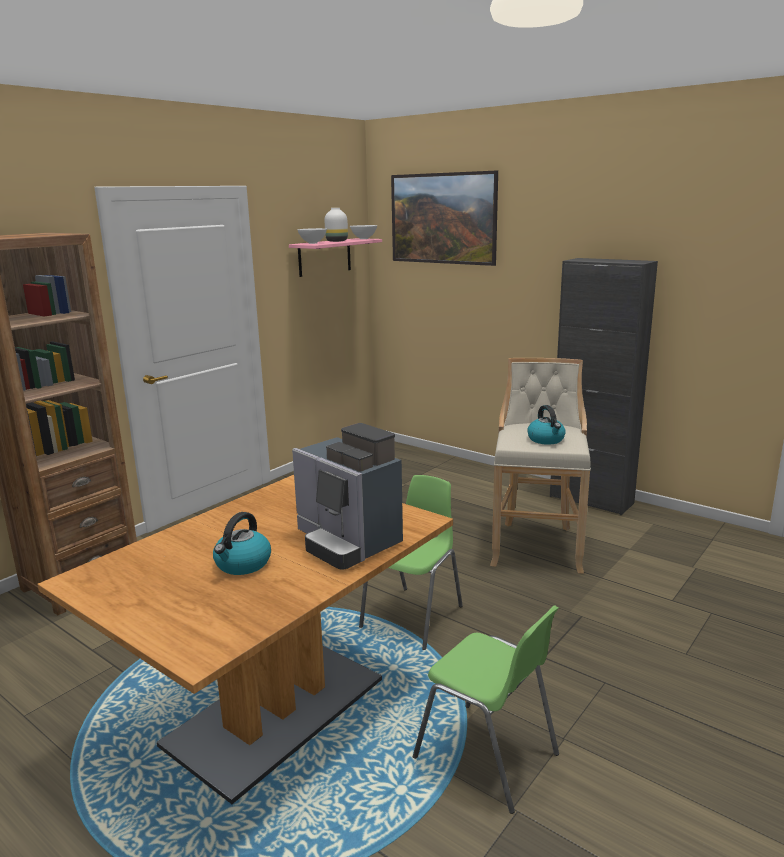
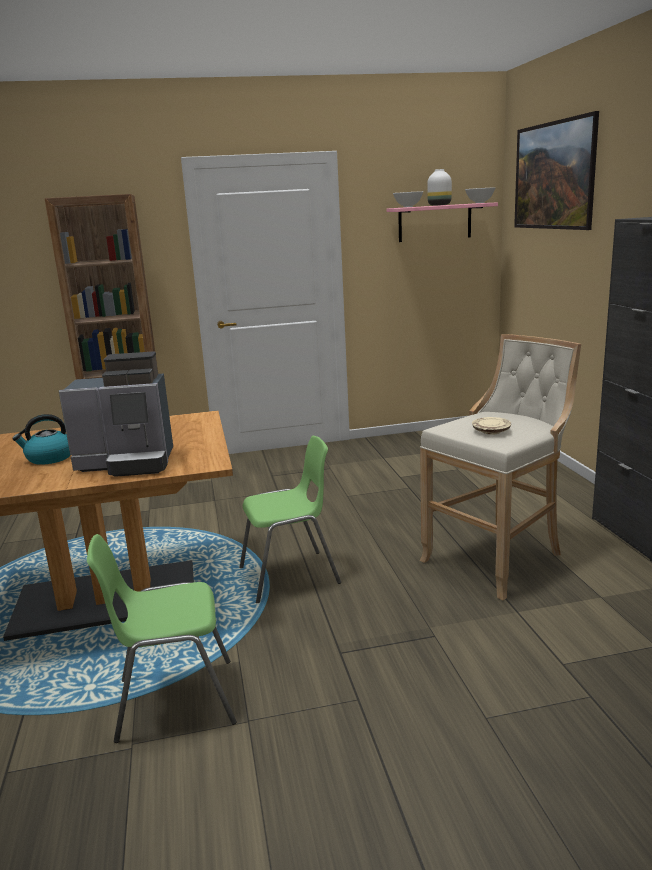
camera: 40 degrees right, 0 degrees up
(347, 542) = (129, 463): coffee machine -> coffee machine turned 90 degrees counterclockwise
(487, 756) = (174, 700): green chair -> green chair turned 90 degrees clockwise
(546, 440) = (491, 431): kettle -> beige plate

